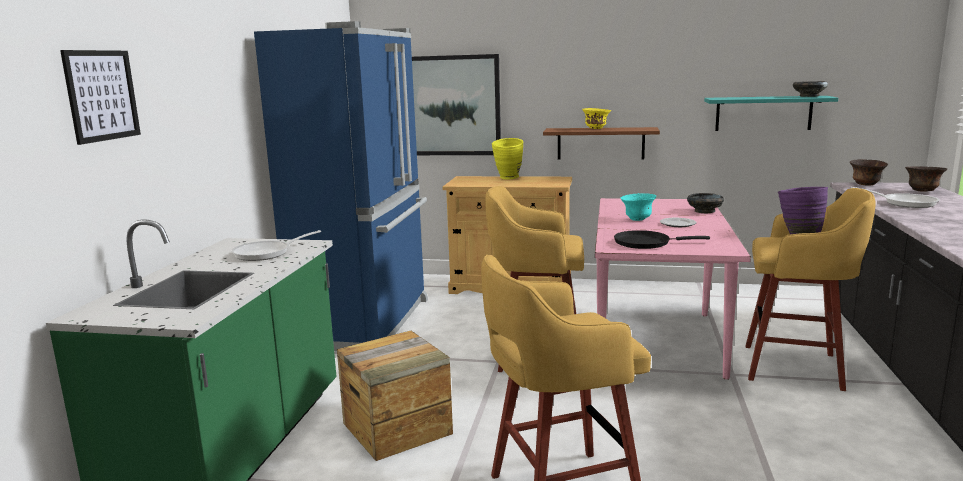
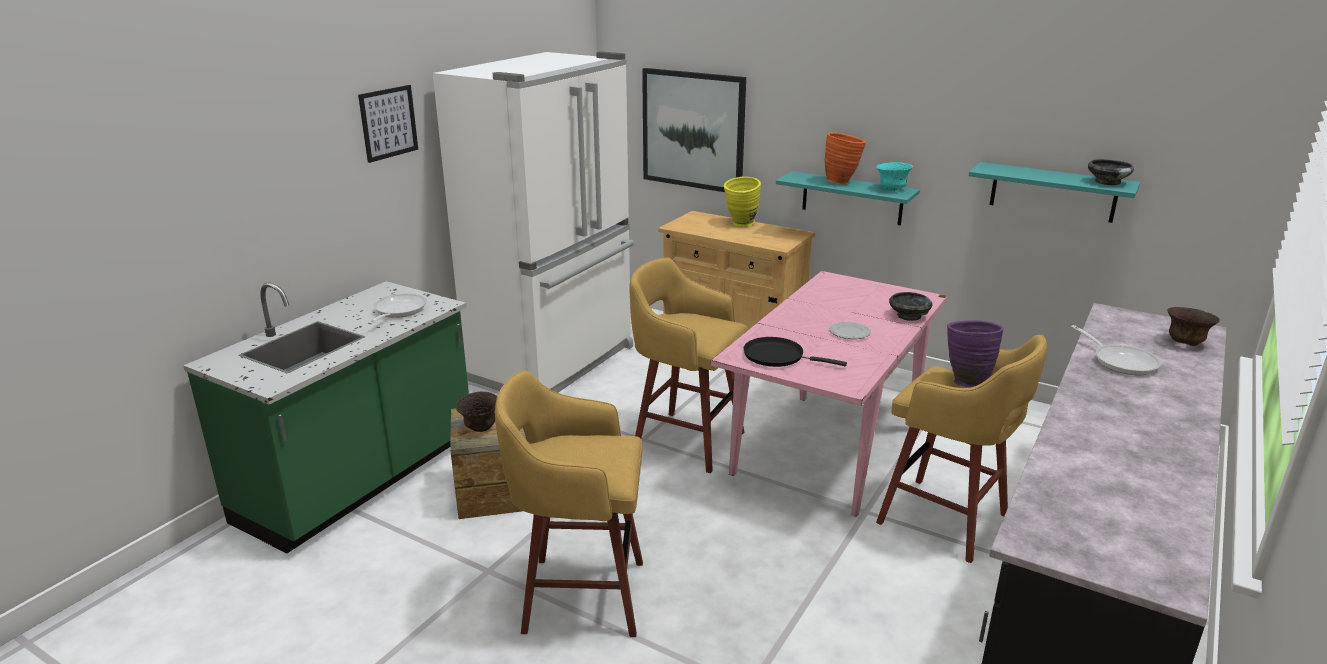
camera: 20 degrees right, 10 degrees up
(102, 95) = (245, 170): picture -> picture (388, 123)
(267, 253) = (397, 311): frying pan -> frying pan turned 120 degrees clockwise
(367, 323) = (556, 364): blue fridge -> white fridge
(596, 128) = (842, 182): yellow bowl -> orange vase
(600, 143) = (852, 198): brown shelf -> turquoise shelf
(637, 219) = (816, 316): turquoise bowl -> turquoise bowl (892, 189)
(866, 184) = (1131, 316): brown bowl -> brown bowl (480, 428)

